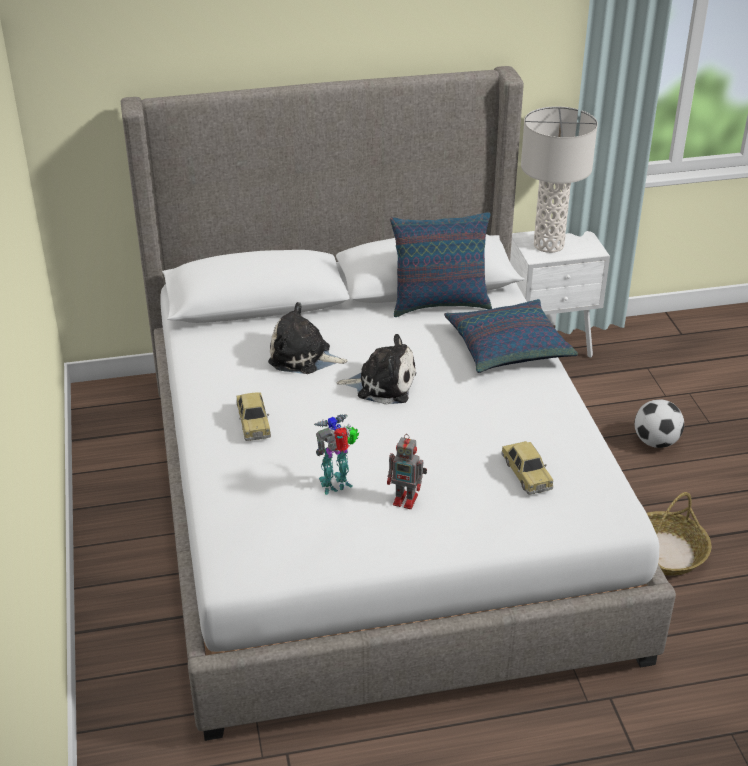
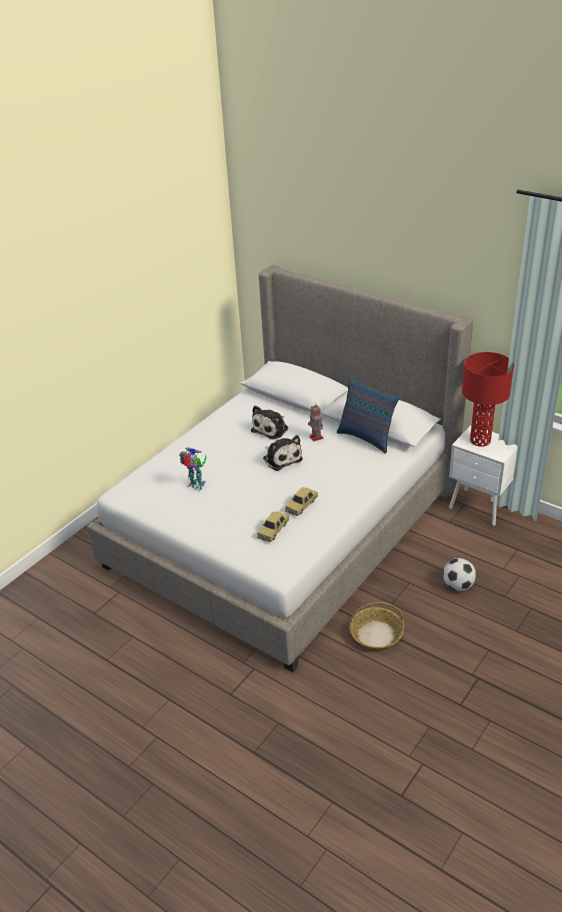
camera: 50 degrees right, 0 degrees up
(253, 422) = (210, 443): toy car -> toy car (301, 505)
(303, 357) = (271, 429): plush toy -> plush toy turned 120 degrees counterclockwise
(406, 500) = (212, 508): toy robot -> toy robot (316, 438)
(508, 348) = (361, 475): blue pillow -> none
(549, 245) = (480, 440): white table lamp -> red table lamp

